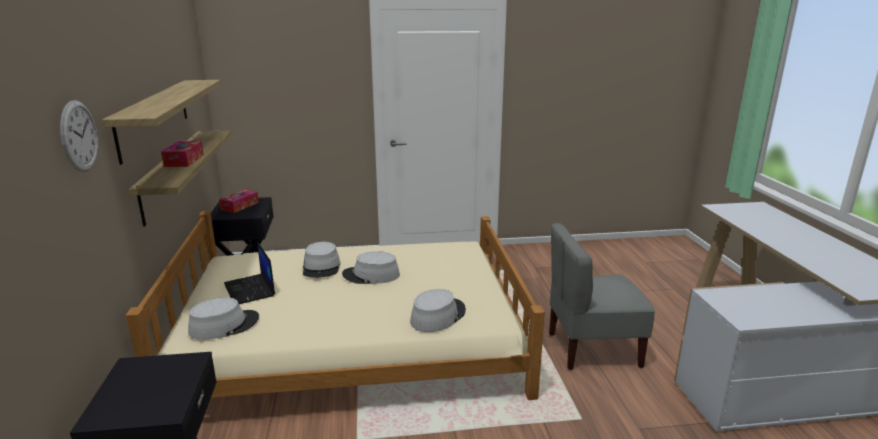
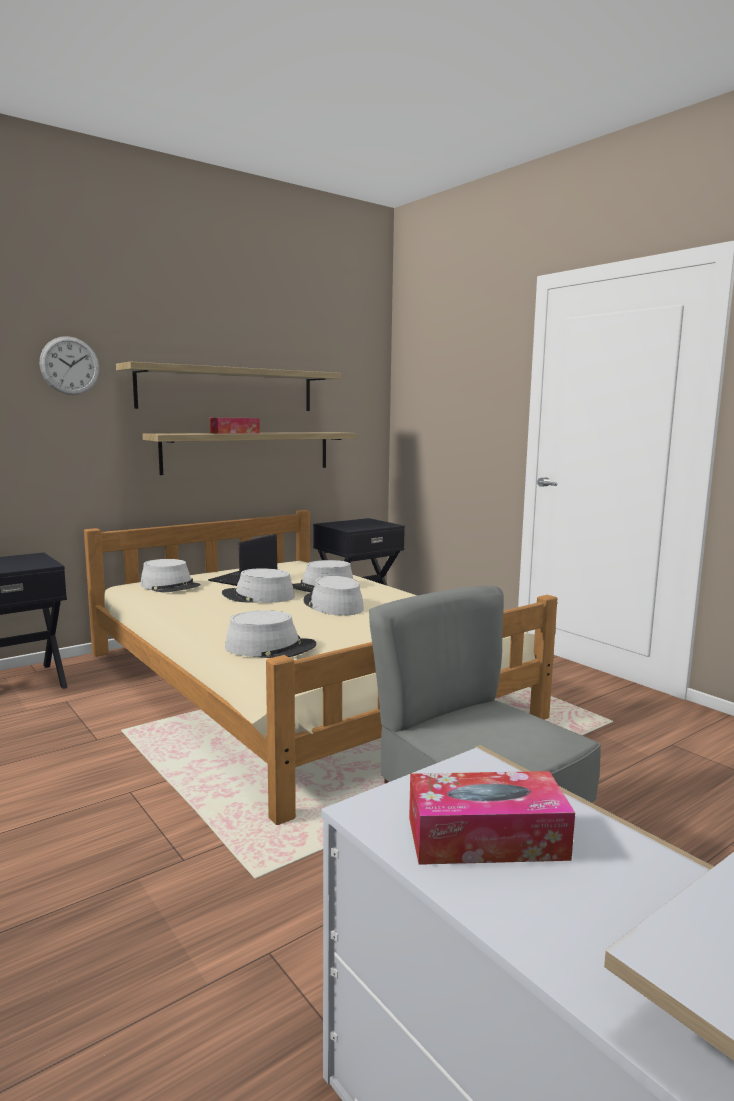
camera: 60 degrees right, 10 degrees down
(240, 206) = (362, 523): tissue box -> tissue box (486, 838)
(313, 295) = (258, 596): none -> grey hat

